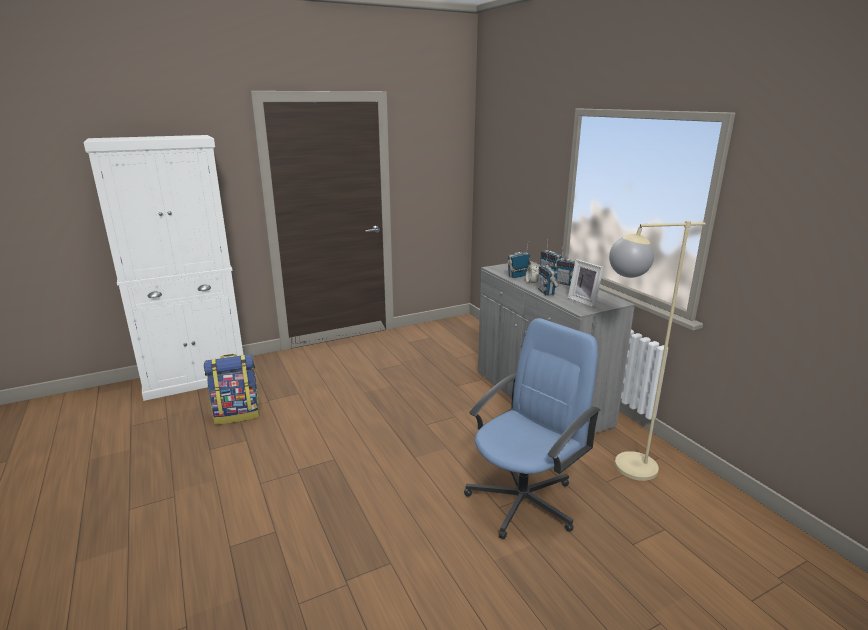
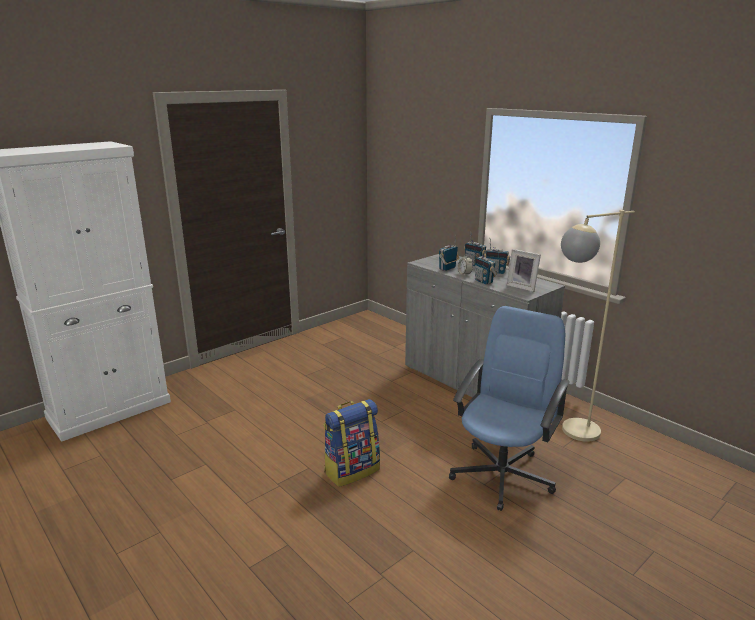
camera: 15 degrees left, 0 degrees up
(237, 414) = (181, 440): backpack -> backpack (352, 470)

